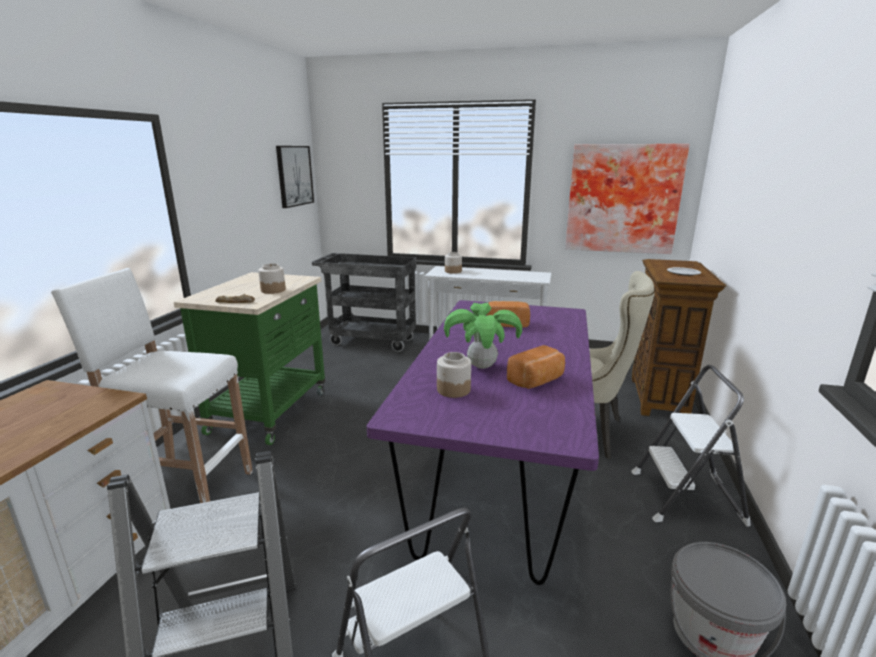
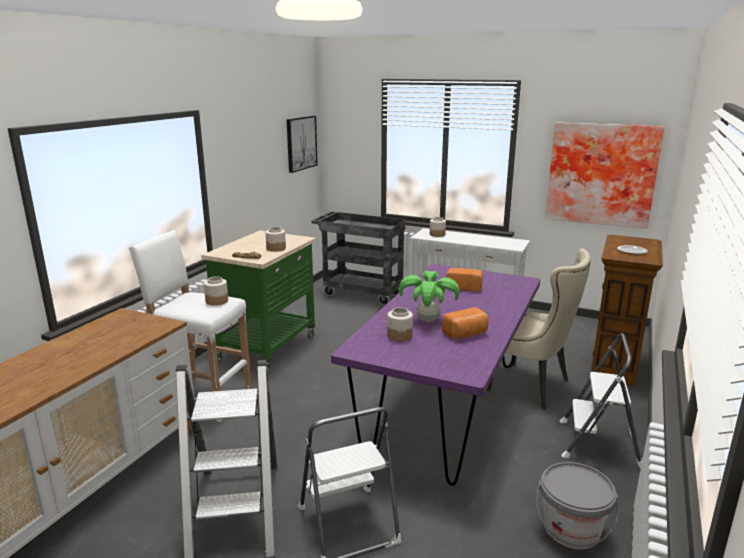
camera: 10 degrees right, 0 degrees up
(195, 360) = (217, 301): none -> jar

